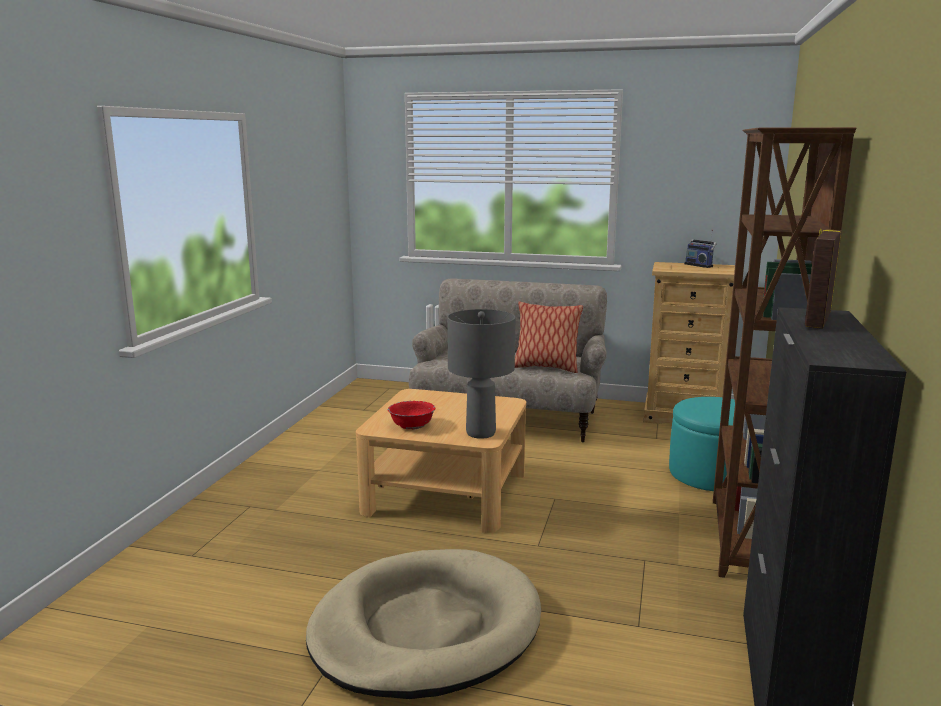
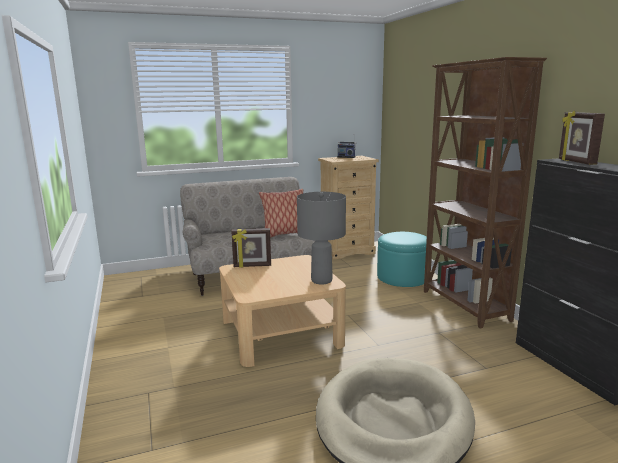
camera: 35 degrees left, 0 degrees up
(412, 425) = (270, 287): red bowl -> none
(437, 397) = (252, 266): none -> picture frame

